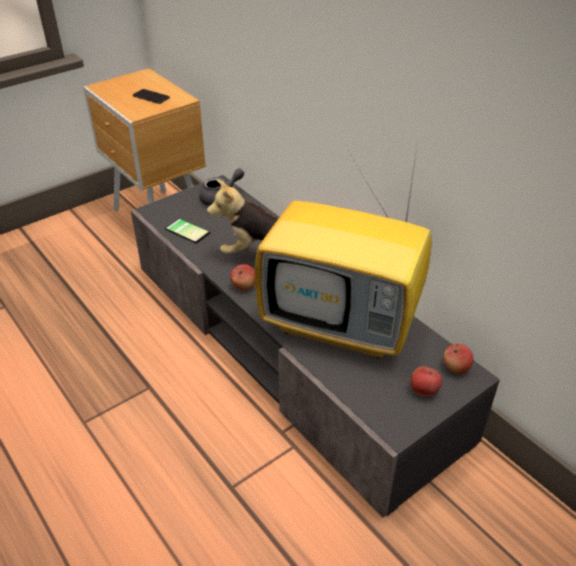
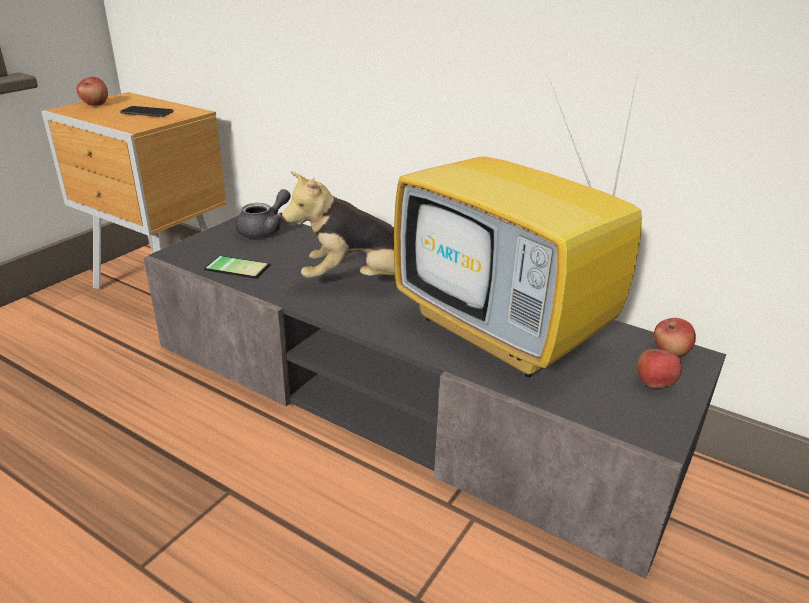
camera: 20 degrees left, 10 degrees down
(244, 286) = (349, 314): apple -> apple (95, 105)
(343, 325) = (505, 332): television -> television turned 45 degrees clockwise

